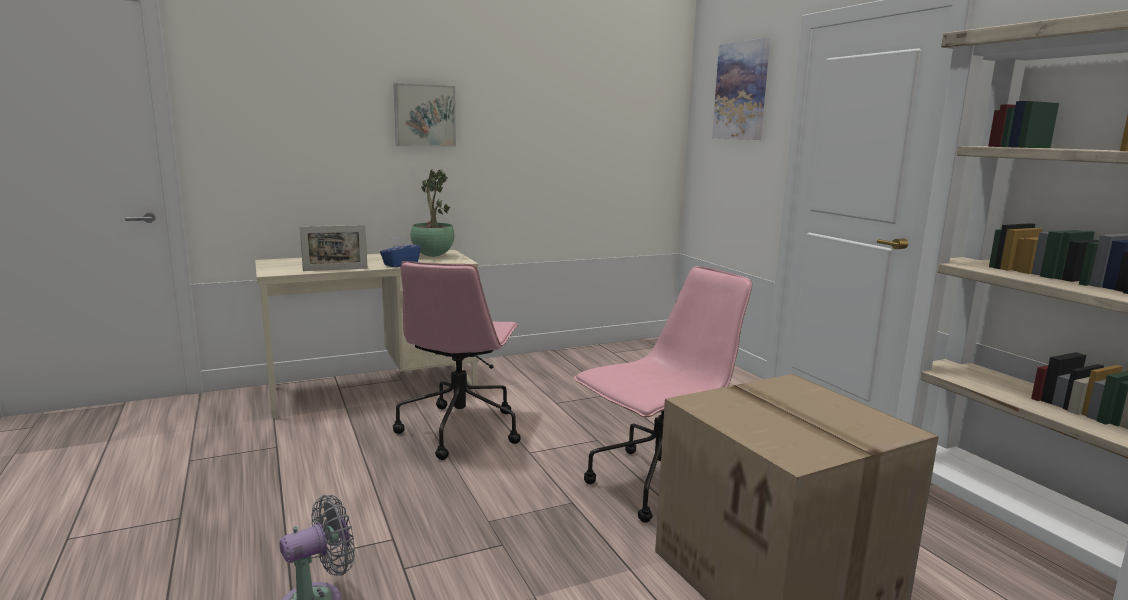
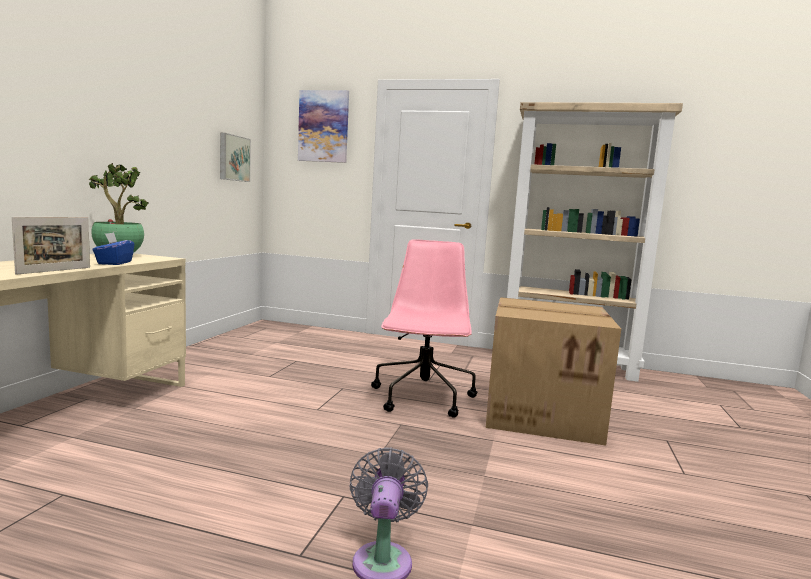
camera: 50 degrees left, 5 degrees down
(424, 116) = (82, 105): picture -> picture (233, 158)
(460, 429) = (233, 414): pink office chair -> none

